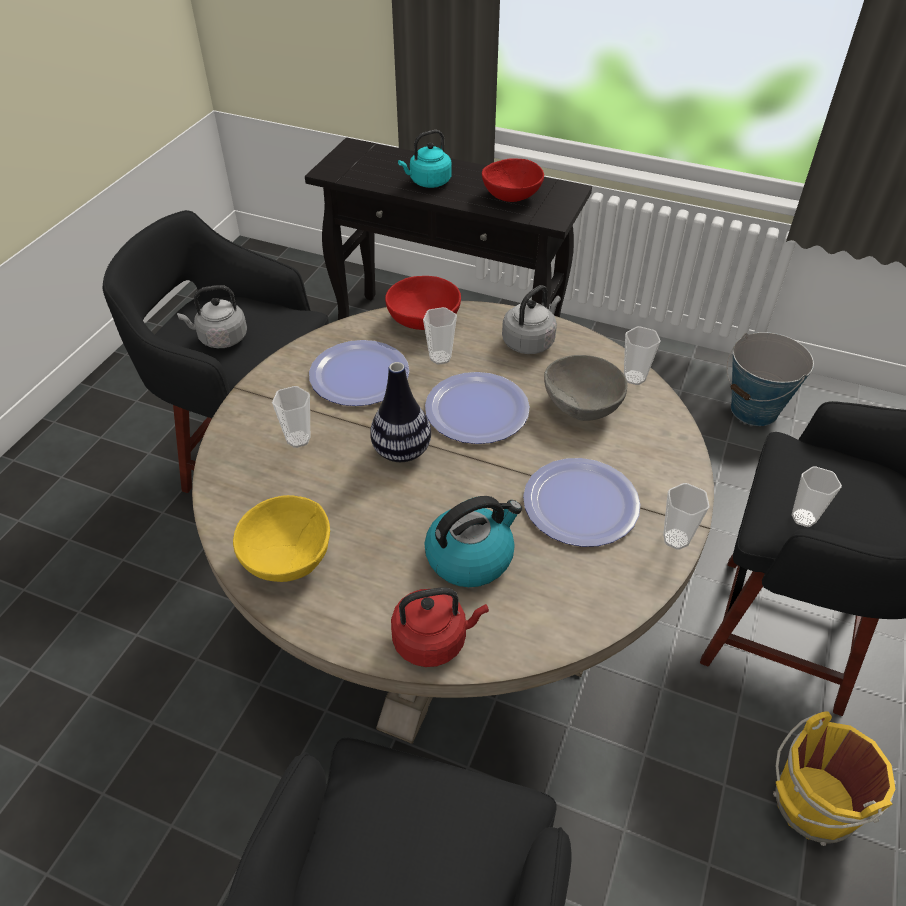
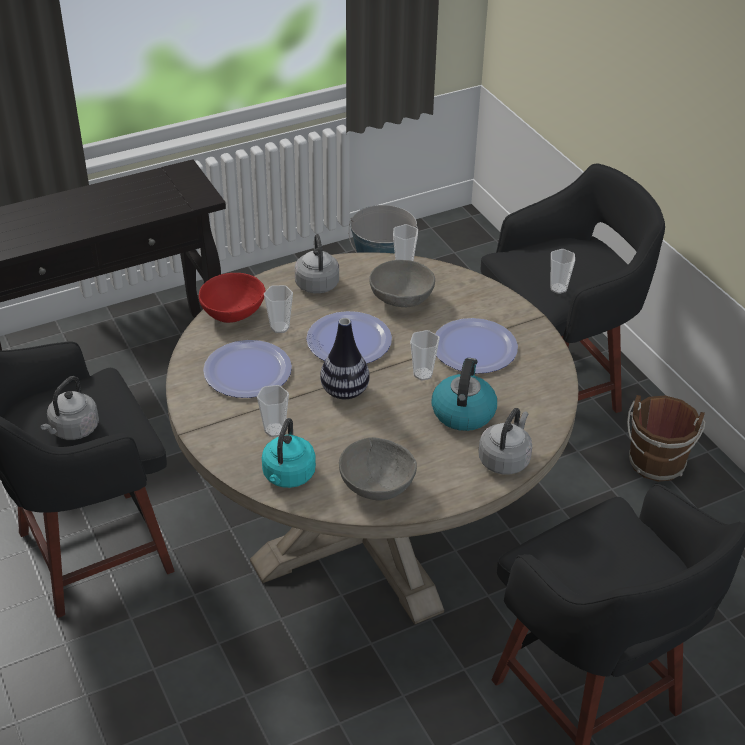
camera: 50 degrees left, 5 degrees down
(288, 557) = (376, 486): yellow bowl -> grey bowl
(428, 182) = (68, 221): turquoise kettle -> turquoise kettle (288, 476)
(434, 640) = (505, 459): red kettle -> grey kettle
(511, 197) = (149, 198): red bowl -> none
(676, 539) = (538, 331): cup -> cup (423, 374)
(811, 806) = (656, 464): yellow bucket -> brown bucket

